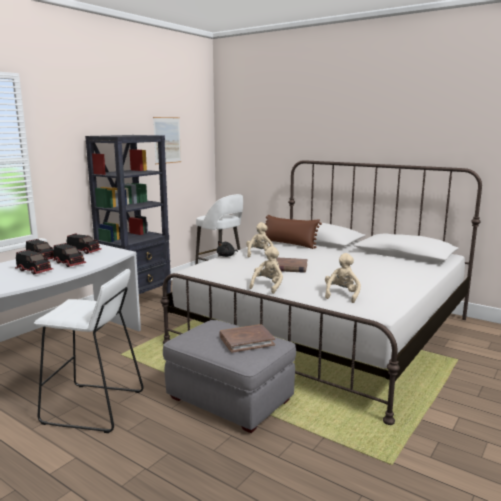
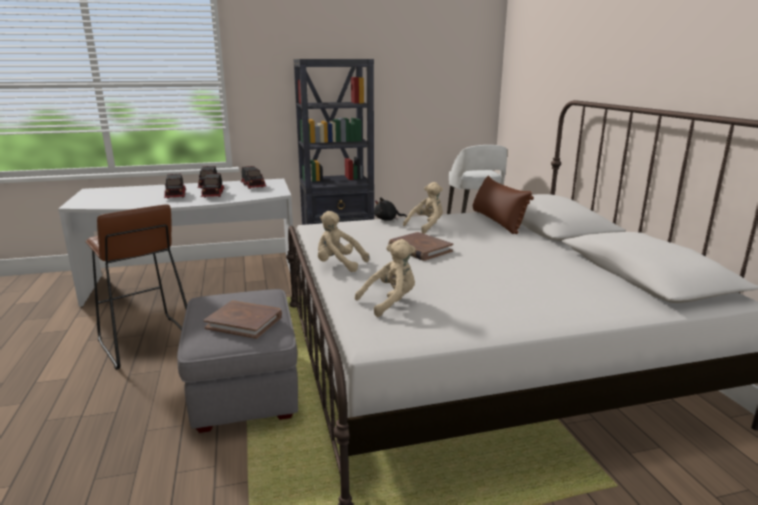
camera: 40 degrees right, 5 degrees up
(94, 407) = (146, 342): white stool -> brown stool
(167, 140) = (416, 67): picture -> none
(268, 286) = (338, 265): beige plush toy -> beige plush toy turned 135 degrees counterclockwise

